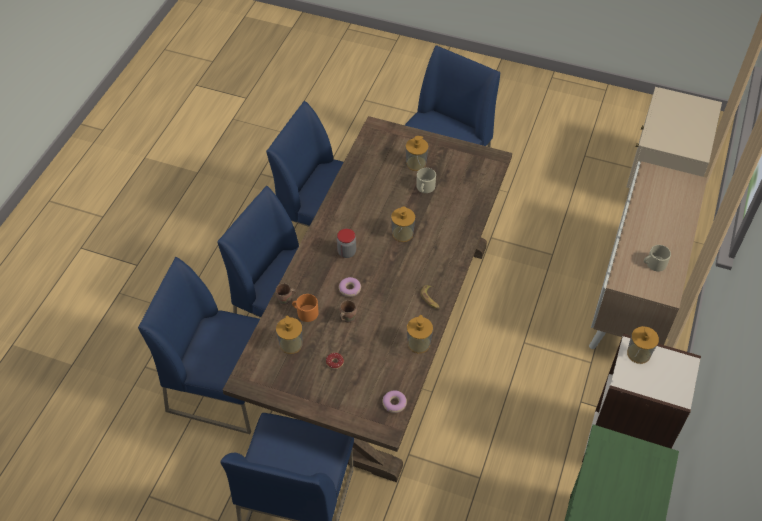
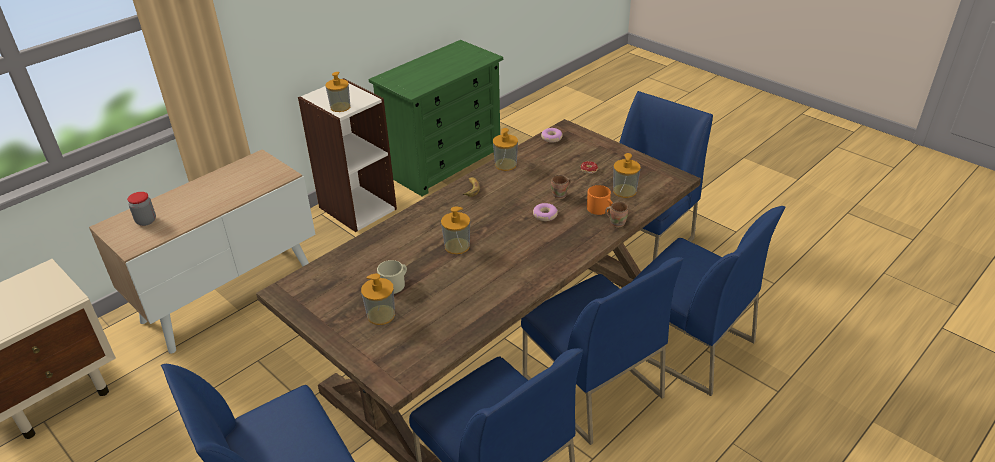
camera: 155 degrees left, 15 degrees down
(347, 252) = (529, 246): jar -> jar (146, 221)
(654, 264) = (240, 178): beige mug -> none

